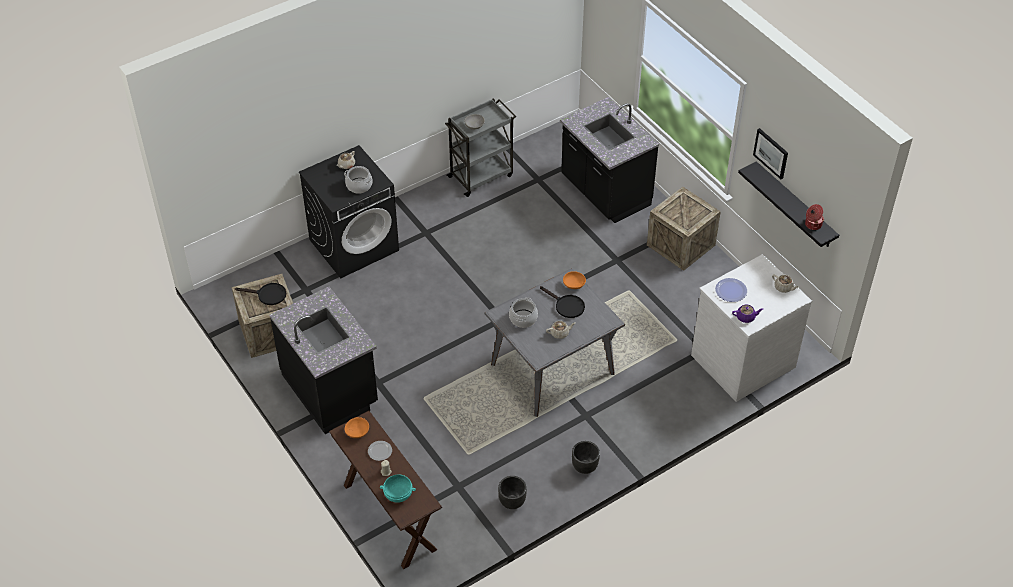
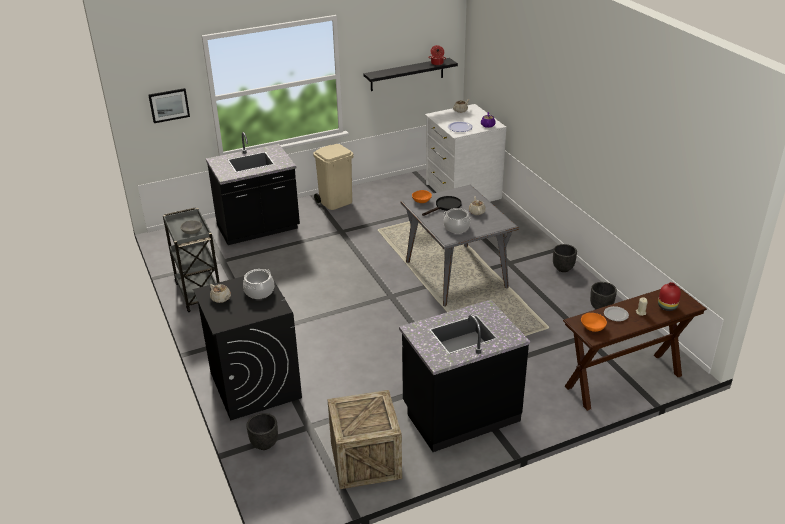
camera: 80 degrees left, 15 degrees down
(268, 295) = (359, 411): black frying pan -> none
(284, 266) = (265, 444): none -> black planter
(398, 494) = (666, 306): turquoise bowl -> red vase
(681, 245) = (336, 202): crate -> beige trash can
(771, 153) = (375, 52): picture -> picture (169, 105)

